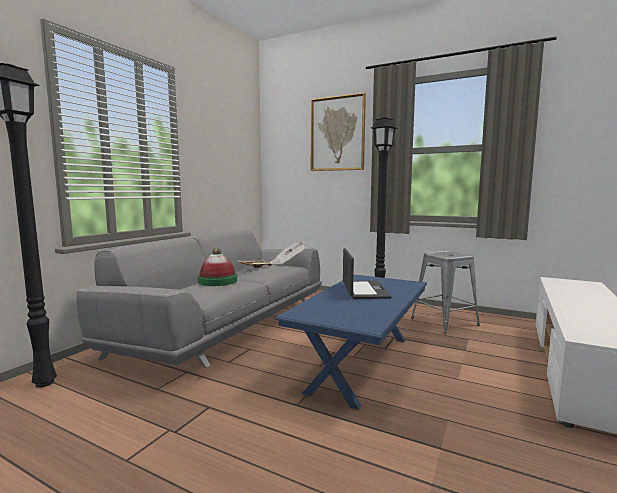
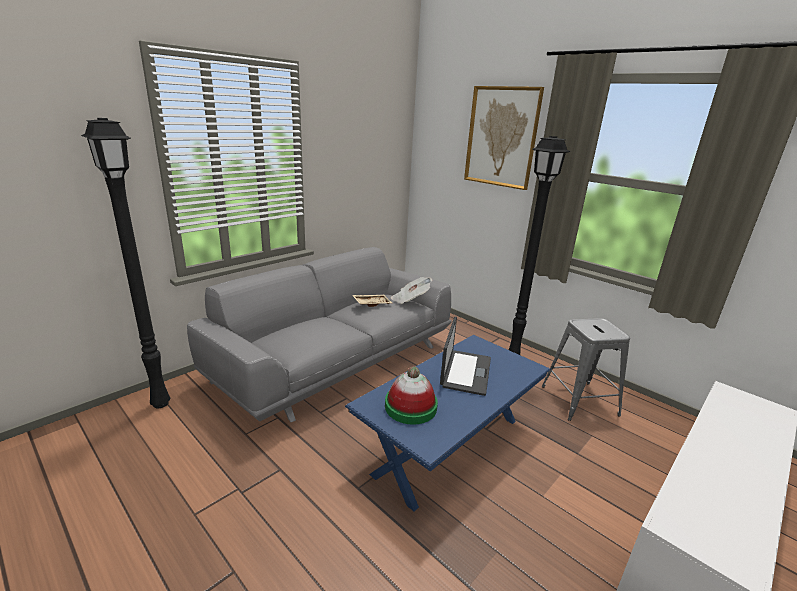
camera: 15 degrees right, 15 degrees up
(217, 281) = (319, 327): hat -> hat (410, 406)

